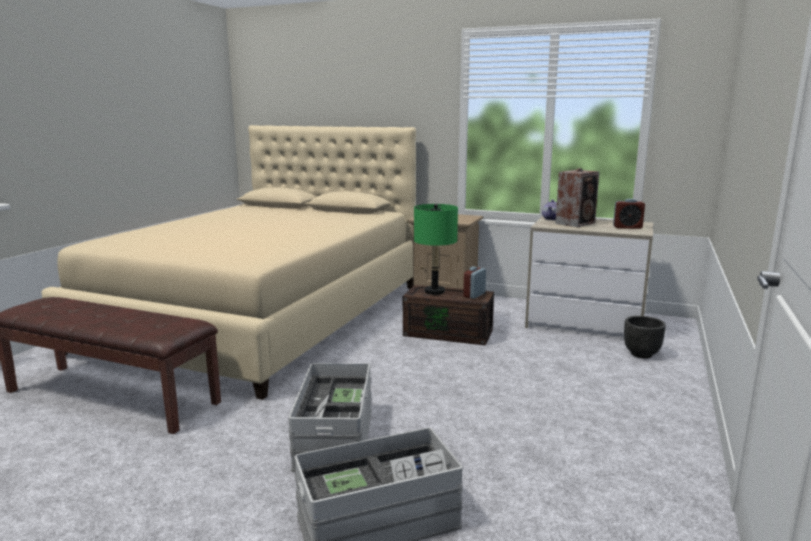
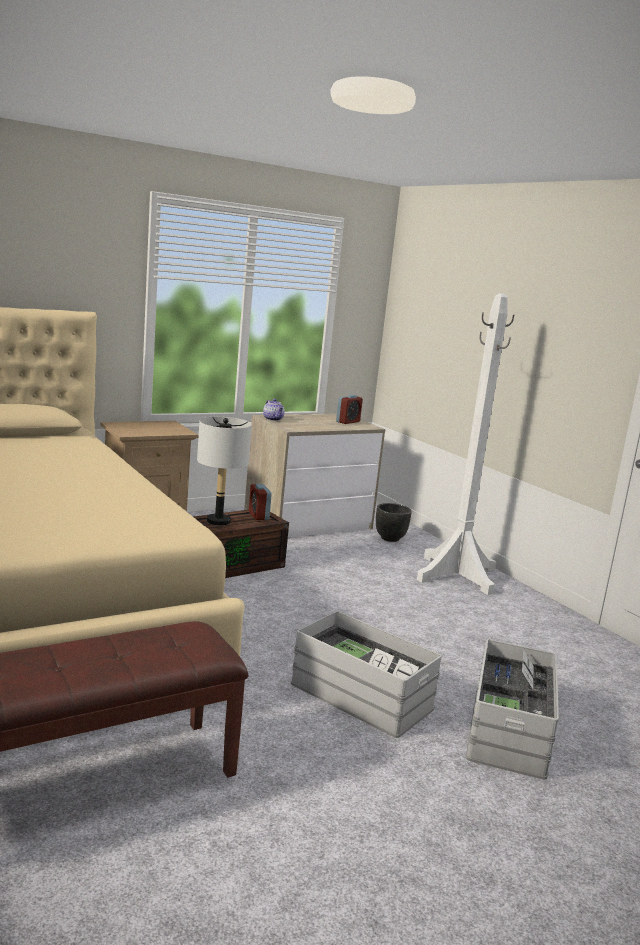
camera: 55 degrees left, 0 degrees up
(434, 291) = (218, 521): green table lamp -> grey table lamp
(576, 223) = (304, 422): speaker -> none
(645, 401) = (457, 575): none -> white clothes rack

